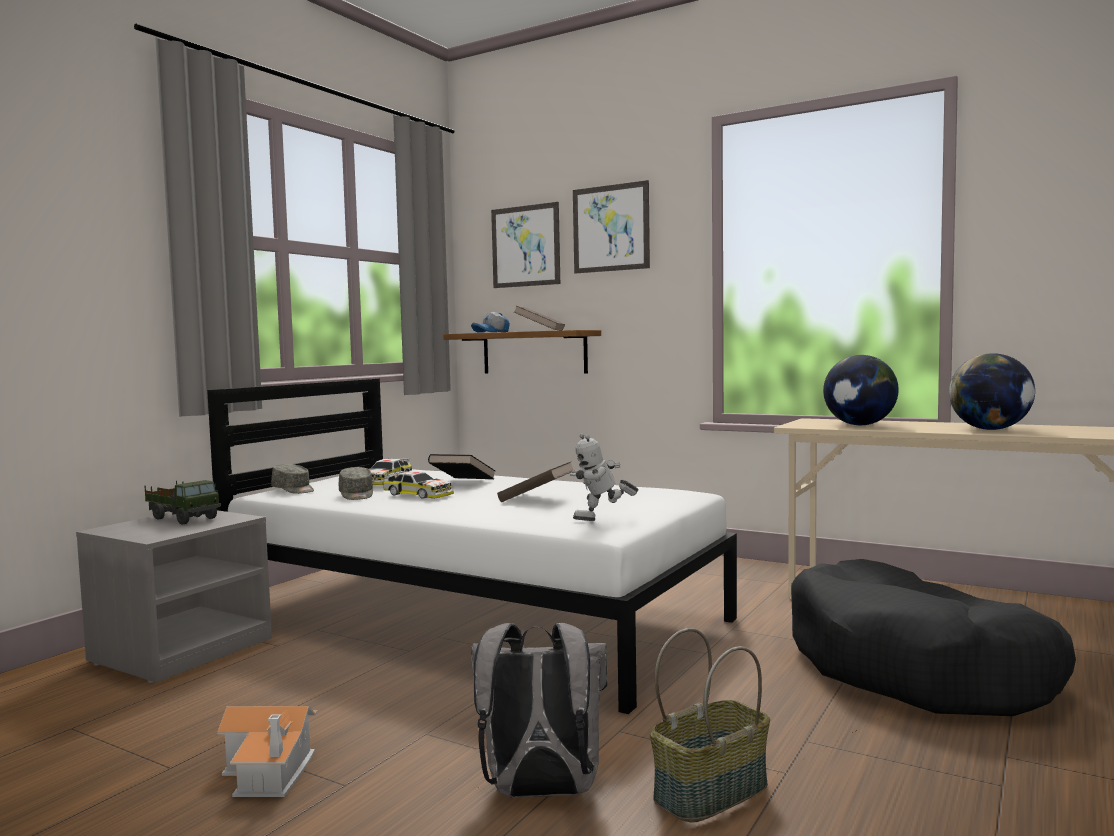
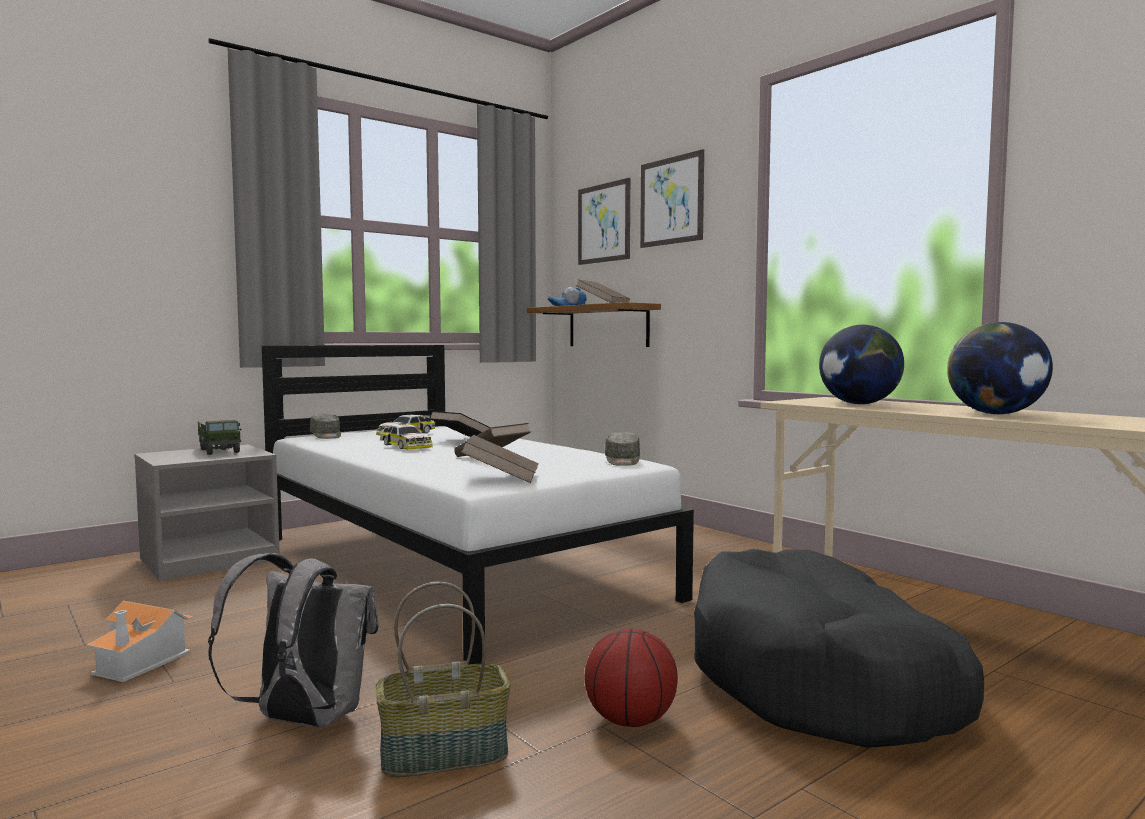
camera: 20 degrees right, 0 degrees up
(356, 495) = (360, 443): grey cap -> grey cap (622, 461)
(602, 520) = (501, 478): toy robot -> brown book
(823, 732) = (631, 721): none -> basketball

